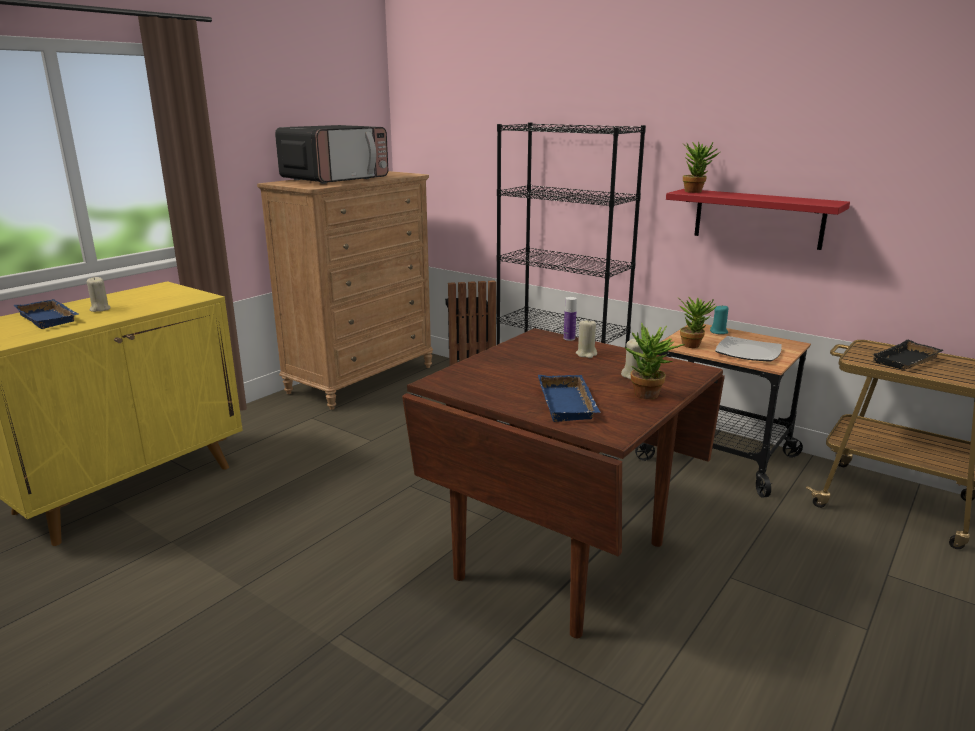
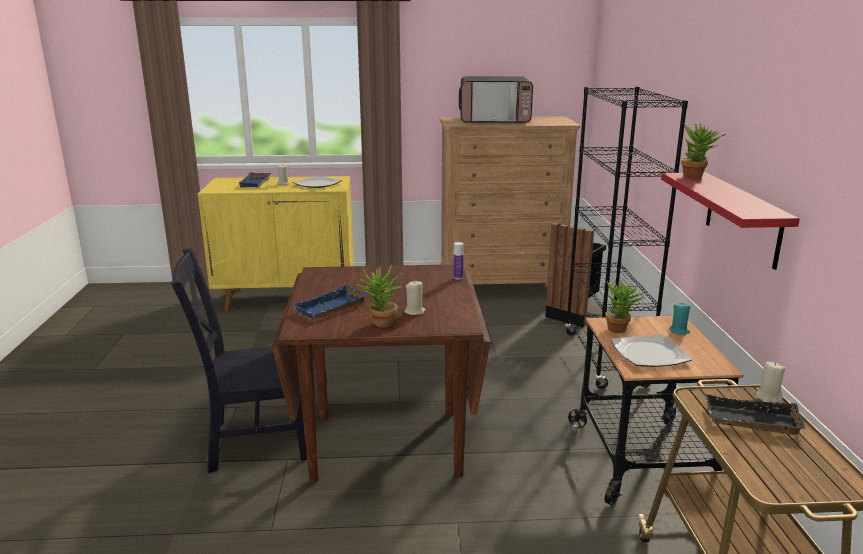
camera: 50 degrees right, 0 degrees up
(156, 298) = (317, 184): none -> plate
(442, 649) = (253, 441): none -> black chair
(586, 354) = (434, 289): beige candle -> beige candle (768, 397)

